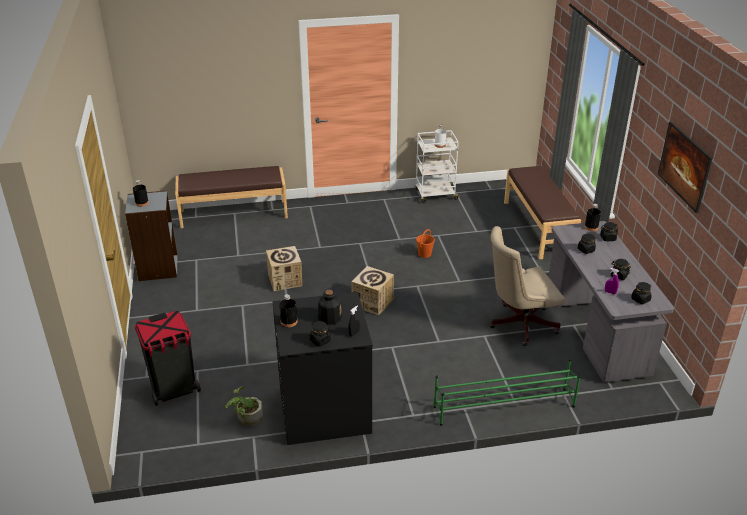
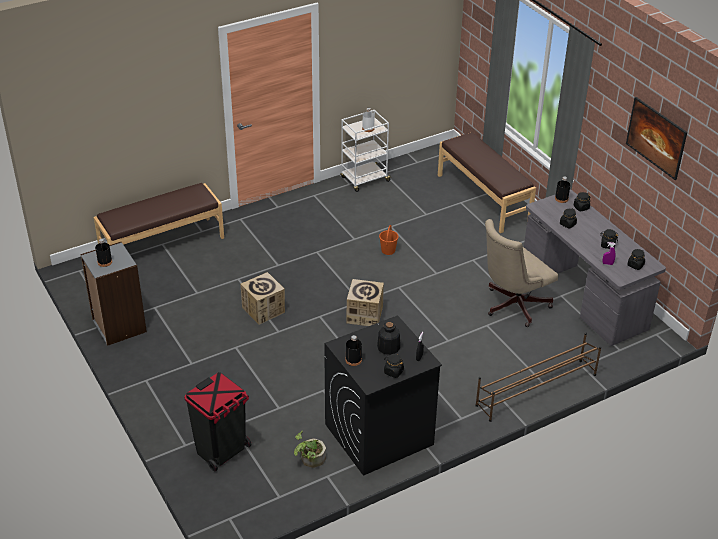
camera: 20 degrees left, 5 degrees up
(503, 406) = (535, 390): green shoe rack -> brown shoe rack

